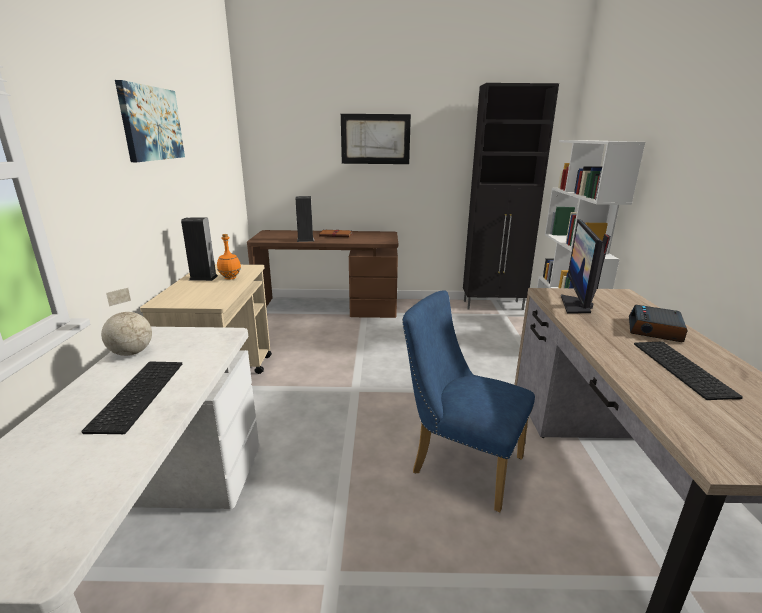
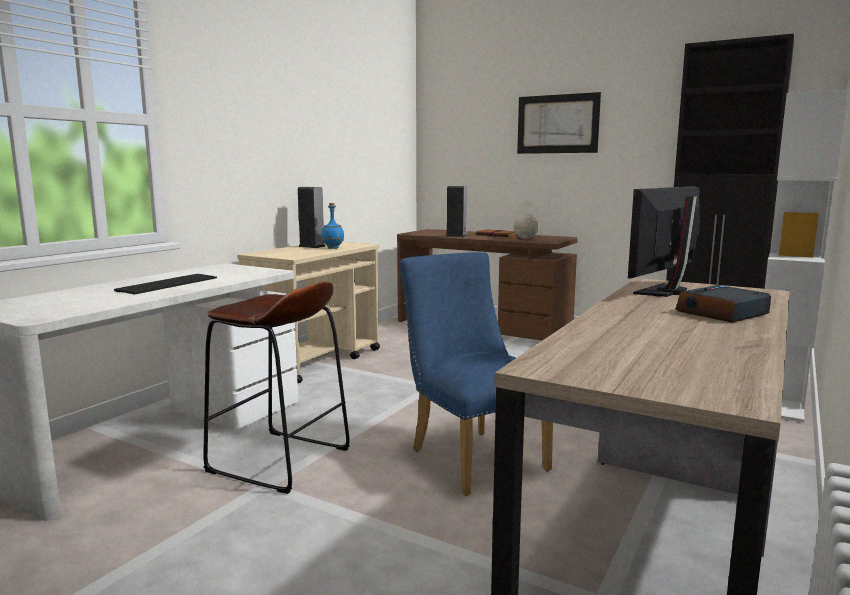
camera: 30 degrees right, 10 degrees down
(131, 353) = (195, 271): globe -> globe (525, 238)
(151, 123) = (288, 102): picture -> none
(230, 278) = (333, 248): orange bottle -> blue bottle
(313, 535) = (279, 460): none -> brown stool
(684, 369) = (674, 333): keyboard -> none

